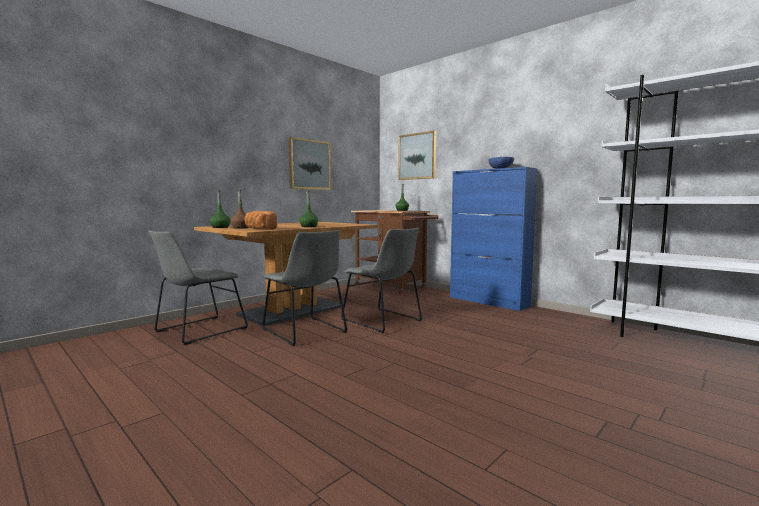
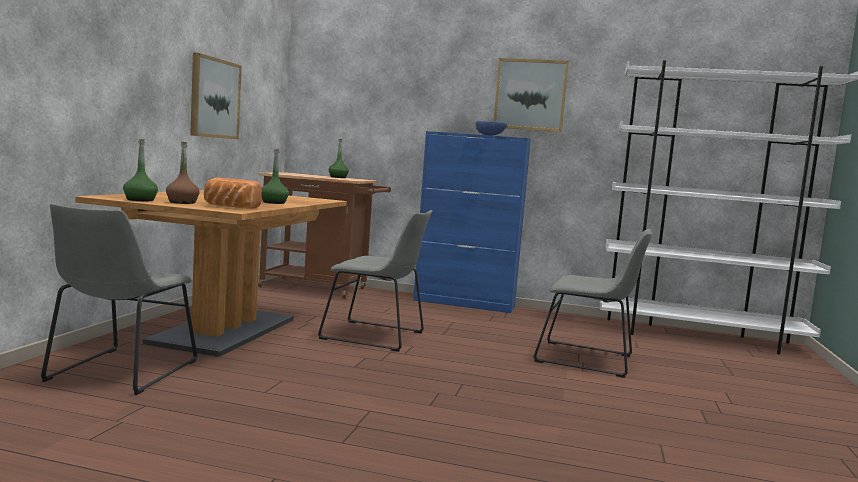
camera: 30 degrees left, 0 degrees up
(305, 332) = (296, 358): grey chair -> grey chair (589, 359)
(417, 156) = (357, 100): picture -> picture (530, 95)

